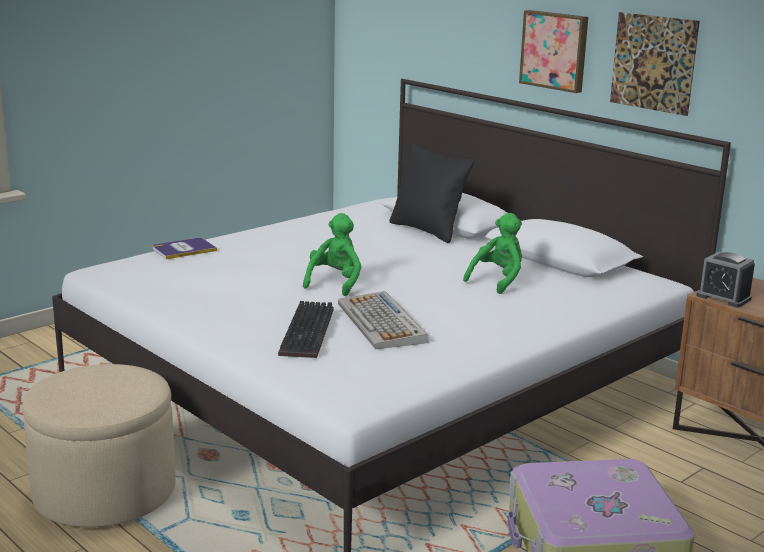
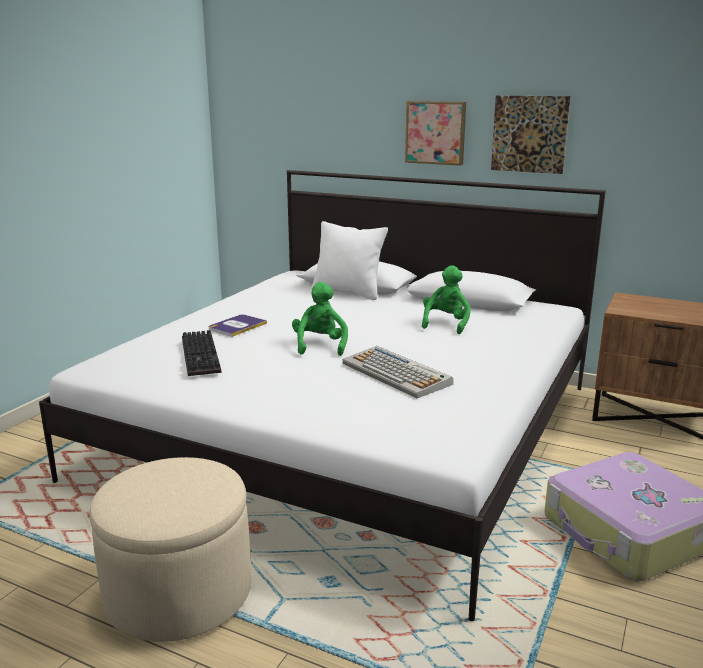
camera: 20 degrees left, 0 degrees up
(184, 249) = (156, 336): book -> book (237, 326)
(309, 333) = (346, 394): keyboard -> keyboard (202, 355)
(427, 230) = (348, 292): black pillow -> white pillow
(723, 297) = (631, 311): alarm clock -> none

